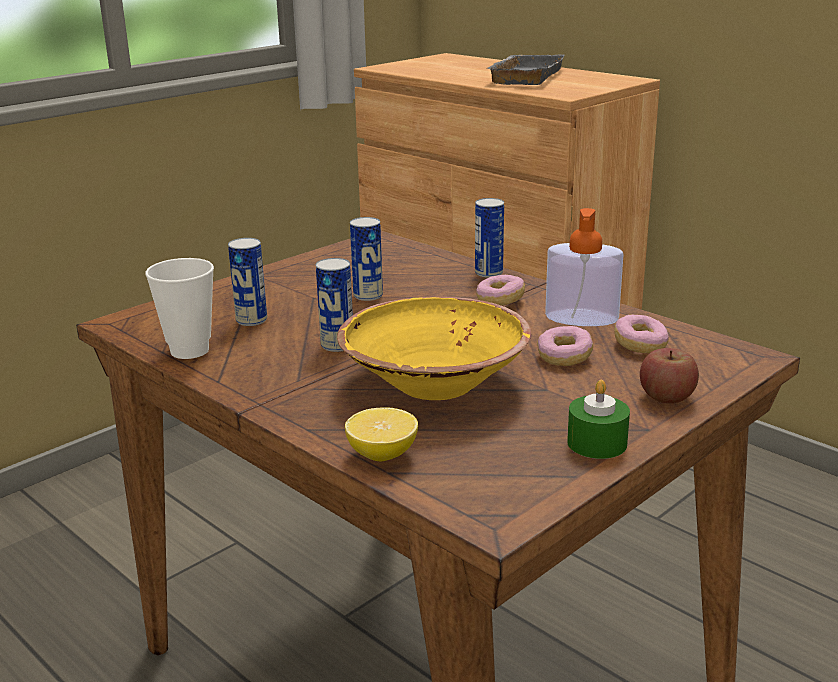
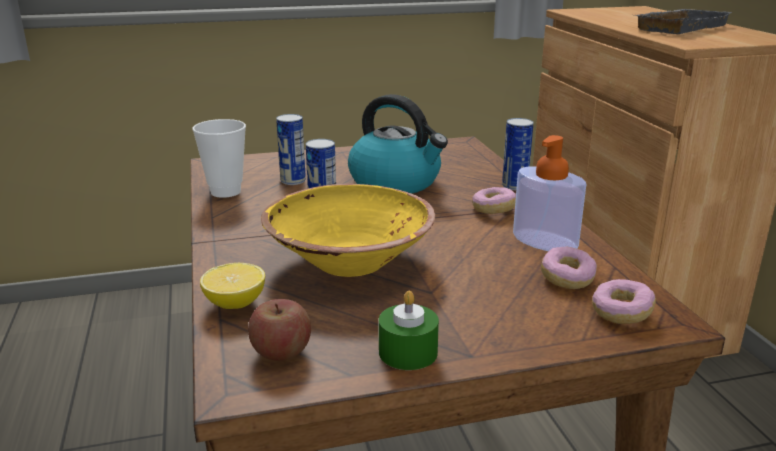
camera: 30 degrees right, 0 degrees up
(368, 295) = (396, 182): can -> kettle
(564, 357) = (483, 270): donut -> donut (621, 313)
(666, 397) = (529, 332): apple -> apple (281, 351)

